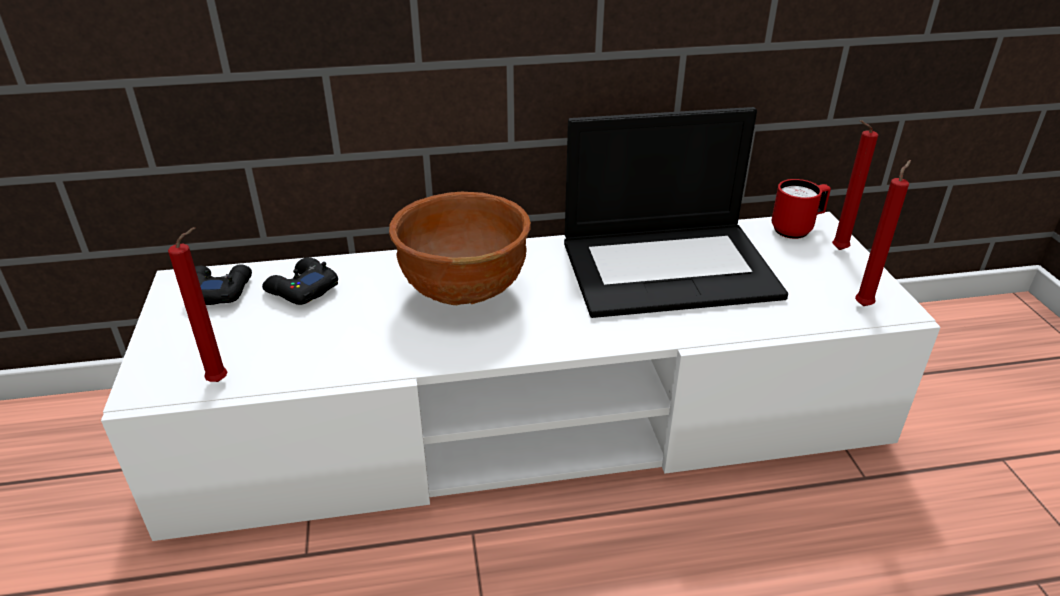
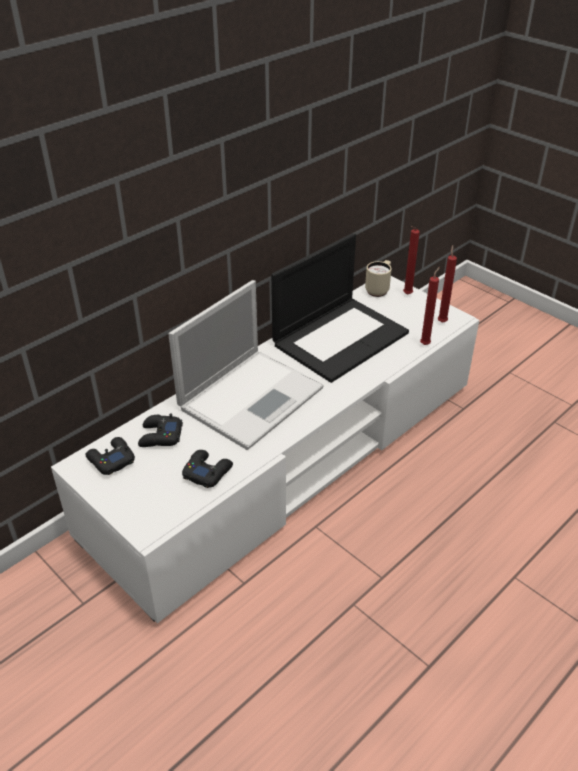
camera: 35 degrees left, 5 degrees up
(222, 381) = (184, 504): red candle -> red candle (426, 344)
(297, 355) = (207, 472): none -> black game controller
(464, 291) = (252, 396): brown bowl -> laptop
(796, 229) = (378, 289): red mug -> beige mug

